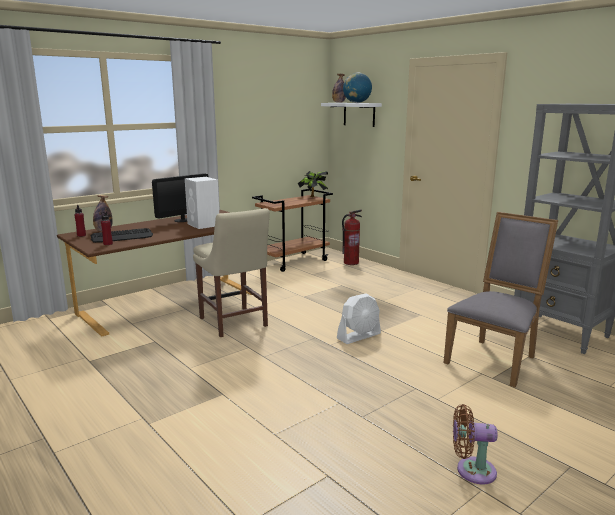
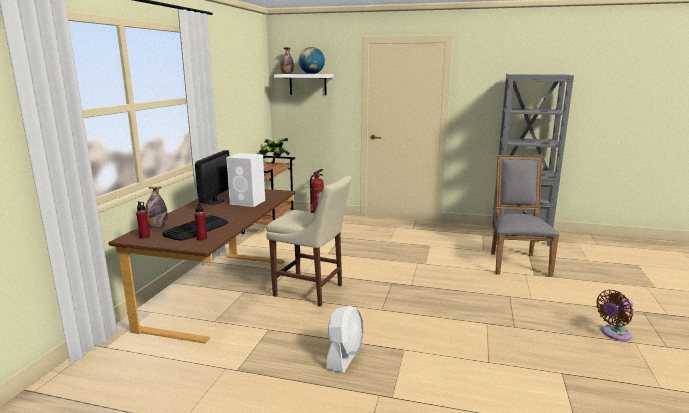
camera: 35 degrees left, 0 degrees up
(359, 336) = (418, 272): white fan -> white fan (345, 356)

